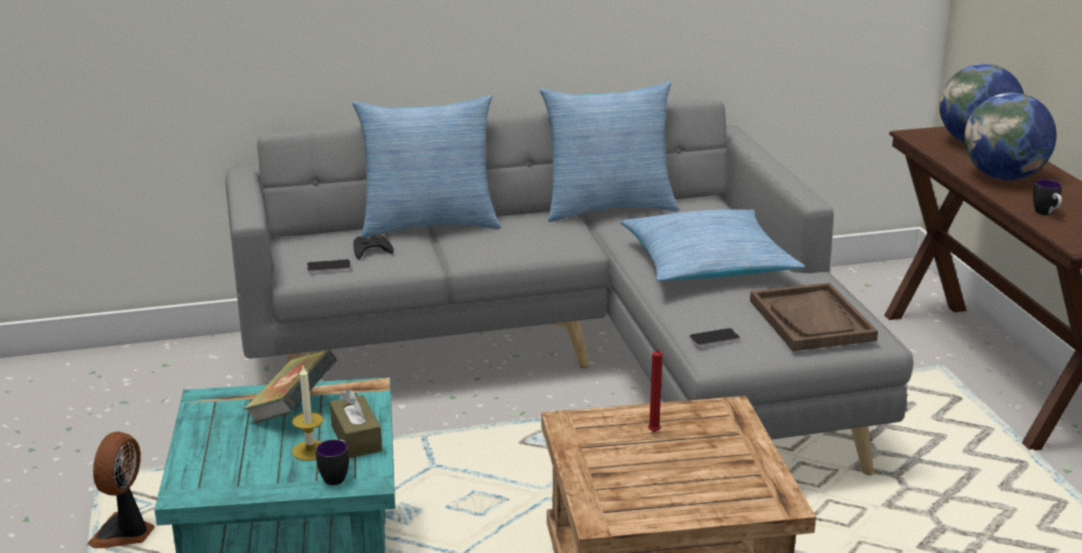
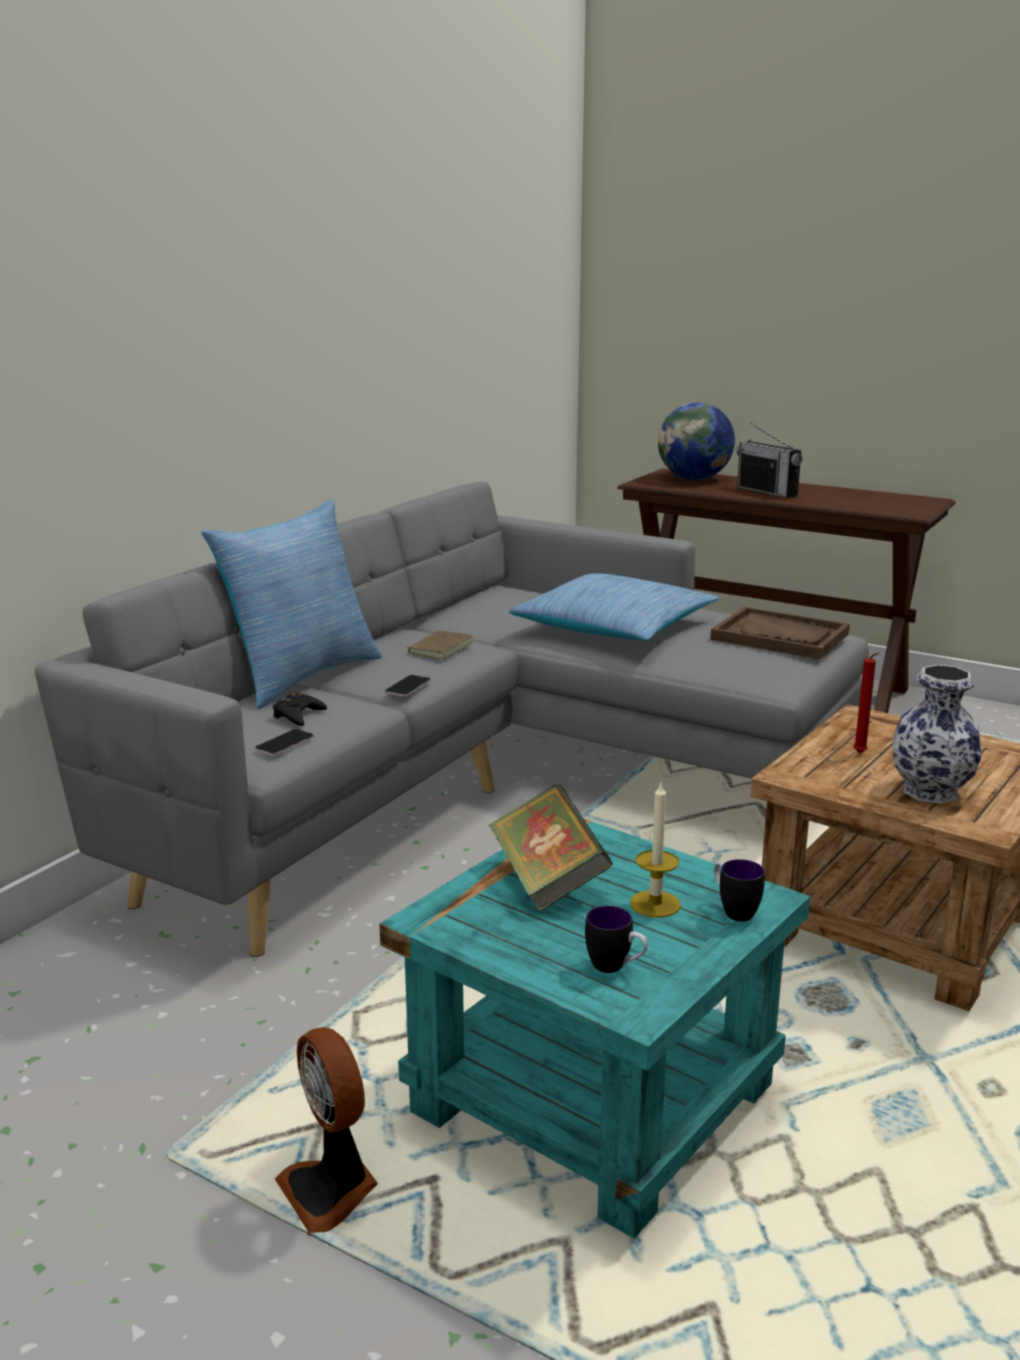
camera: 45 degrees left, 5 degrees down
(356, 438) = (667, 872): brown tissue box -> none
(547, 235) = (439, 648): none -> brown book
(608, 208) = (436, 615): pillow -> none
(628, 480) = (930, 792): none -> vase
(714, 338) = (750, 671): phone -> phone (408, 686)
(1003, 177) = (767, 492): globe -> radio
(1046, 214) = (850, 504): mug -> mug (615, 968)

